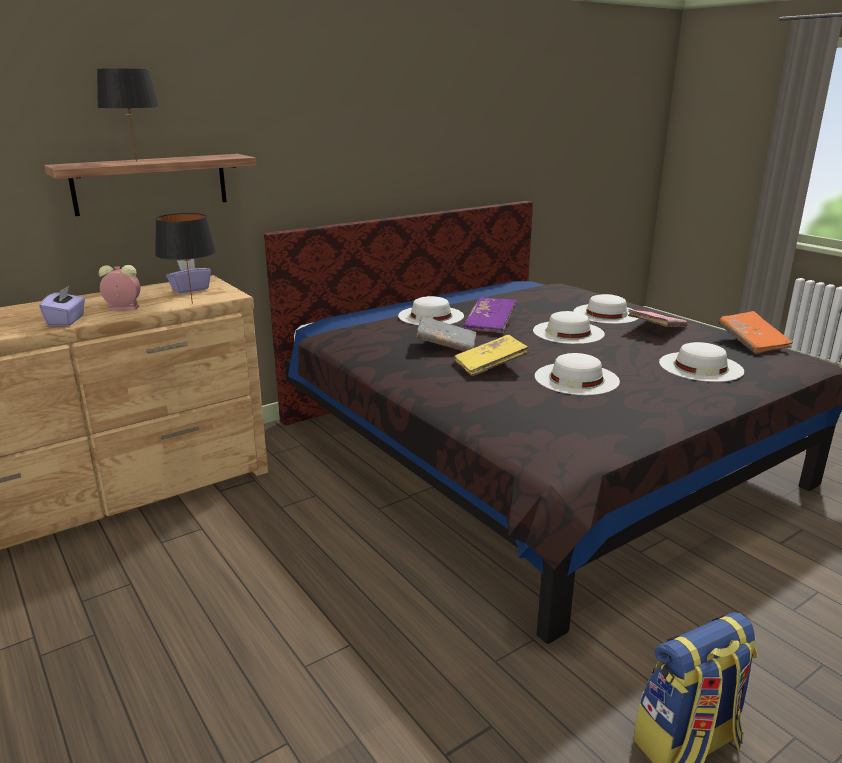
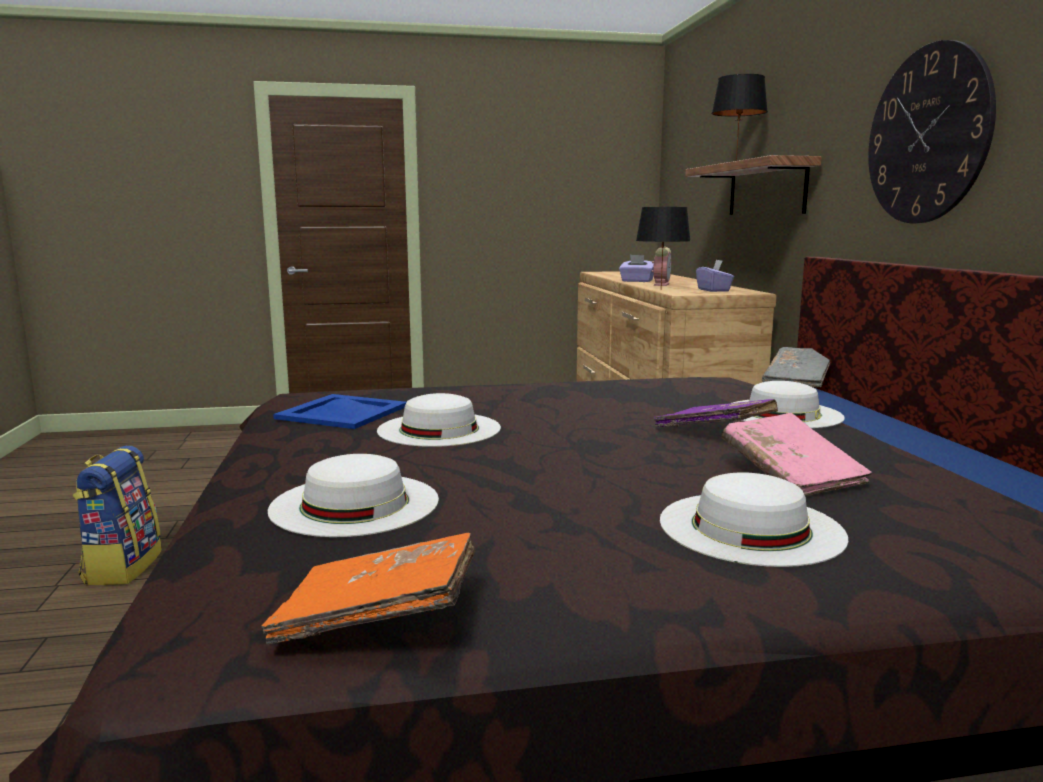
camera: 115 degrees right, 10 degrees down
(344, 143) = (927, 135): none -> wall clock
(446, 345) = (634, 403): grey book -> grey book (798, 380)
(490, 366) = (535, 407): yellow book -> none
(568, 332) = (634, 465): white hat -> none
(585, 417) = (342, 412): none -> blue tray
(656, 328) = (596, 542): pink book -> pink book (791, 475)

